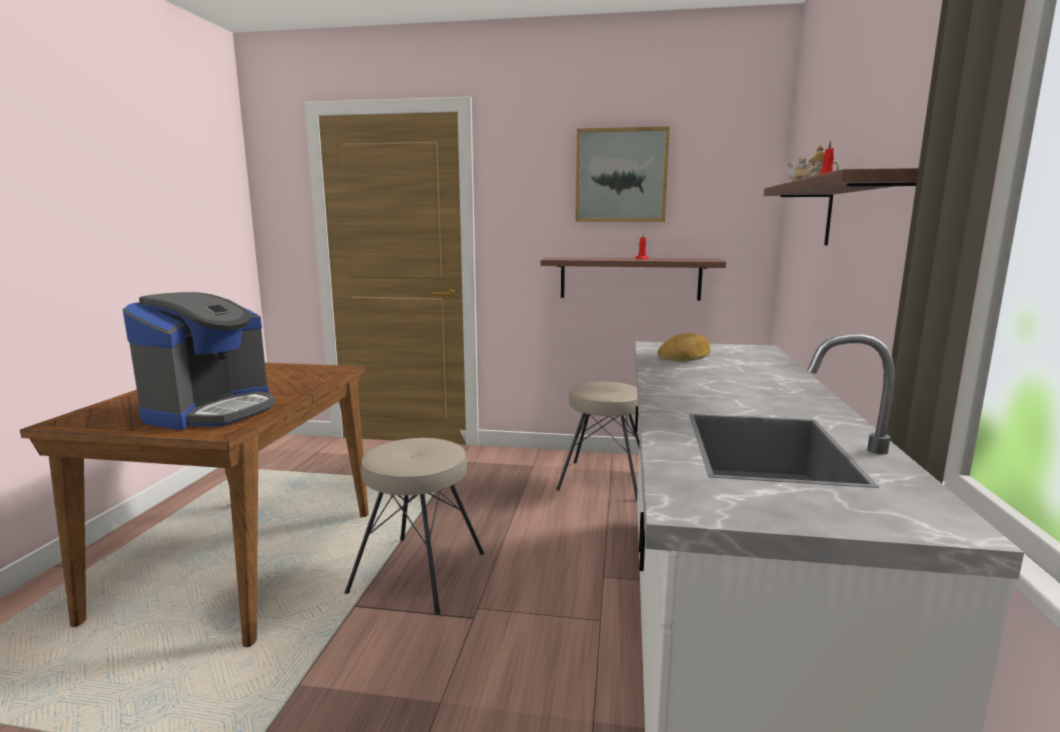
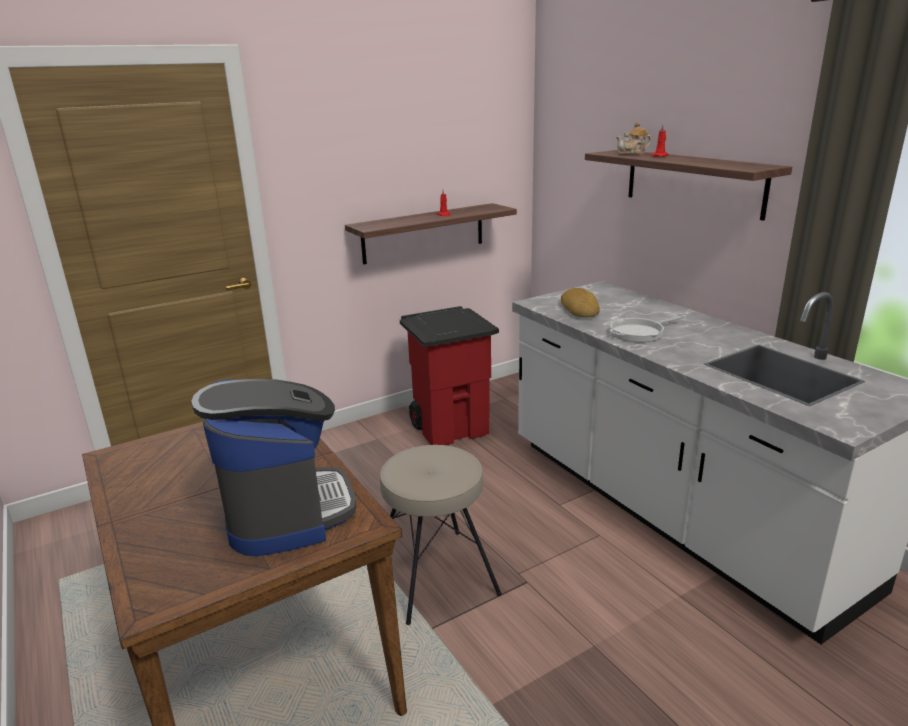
camera: 40 degrees left, 10 degrees up
(604, 479) = (451, 428): beige stool -> red trash can
(621, 176) = (407, 131): picture -> none
(693, 380) = (640, 333): none -> frying pan

